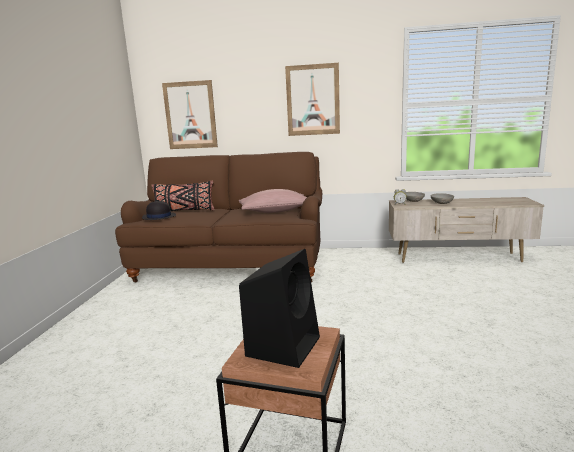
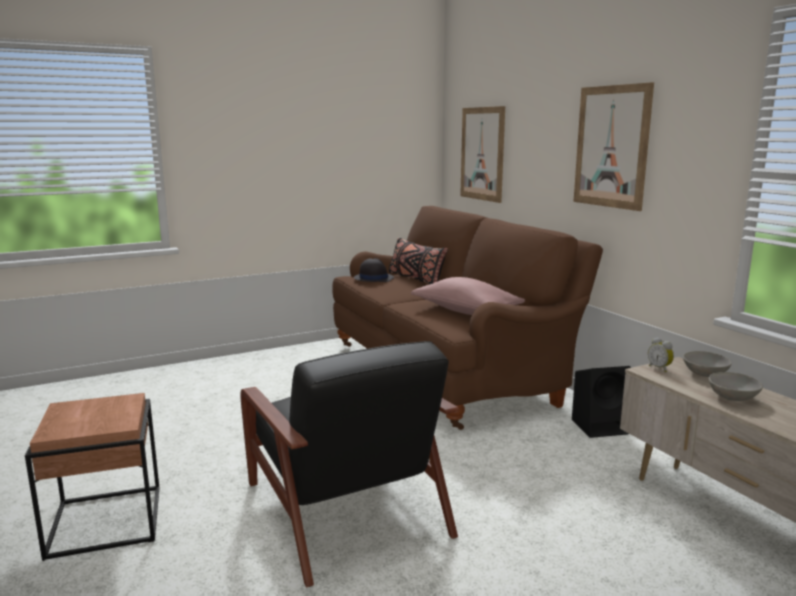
camera: 55 degrees right, 0 degrees up
(283, 345) = (93, 414): black speaker -> black speaker (600, 426)
(362, 335) = (344, 506): none -> black armchair

